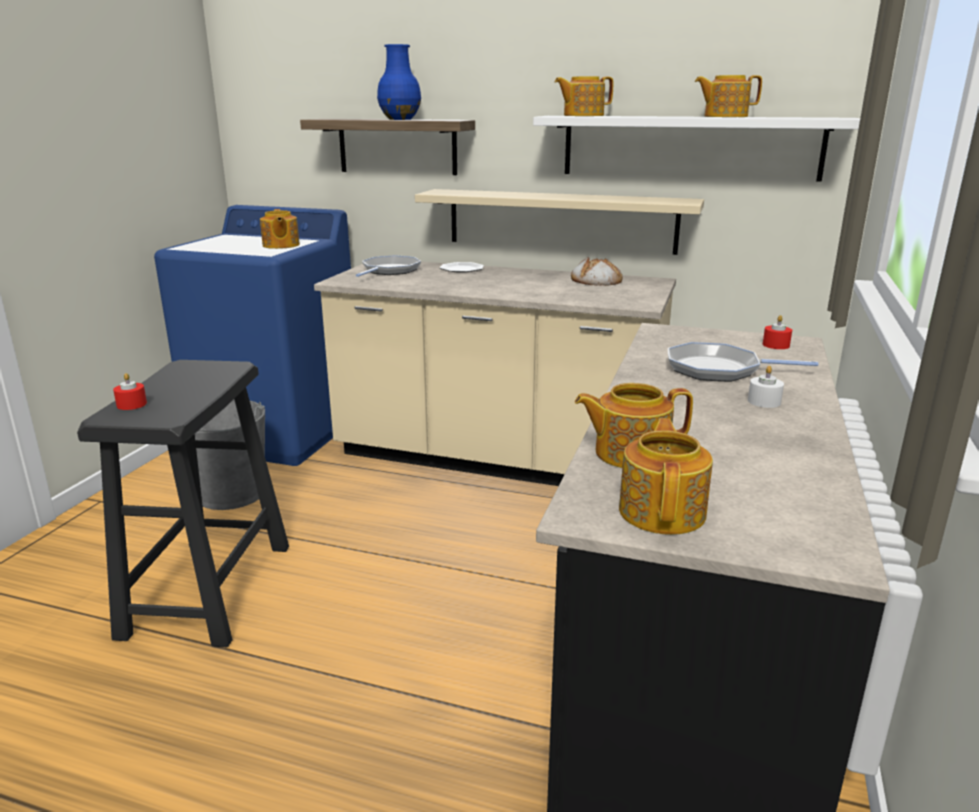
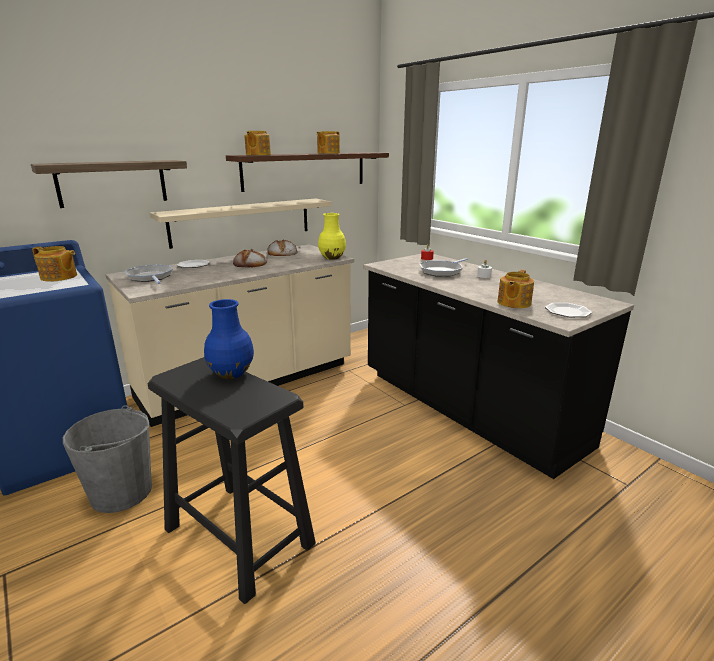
camera: 55 degrees left, 0 degrees up
(131, 404) = (226, 406): red candle -> none
(400, 119) = (127, 161): blue vase -> blue vase (231, 373)
(515, 283) = (250, 264): none -> bread
(633, 302) = (331, 257): none -> yellow vase
(663, 511) = (568, 312): teapot -> plate
(690, 147) = (305, 170): white shelf -> brown shelf

